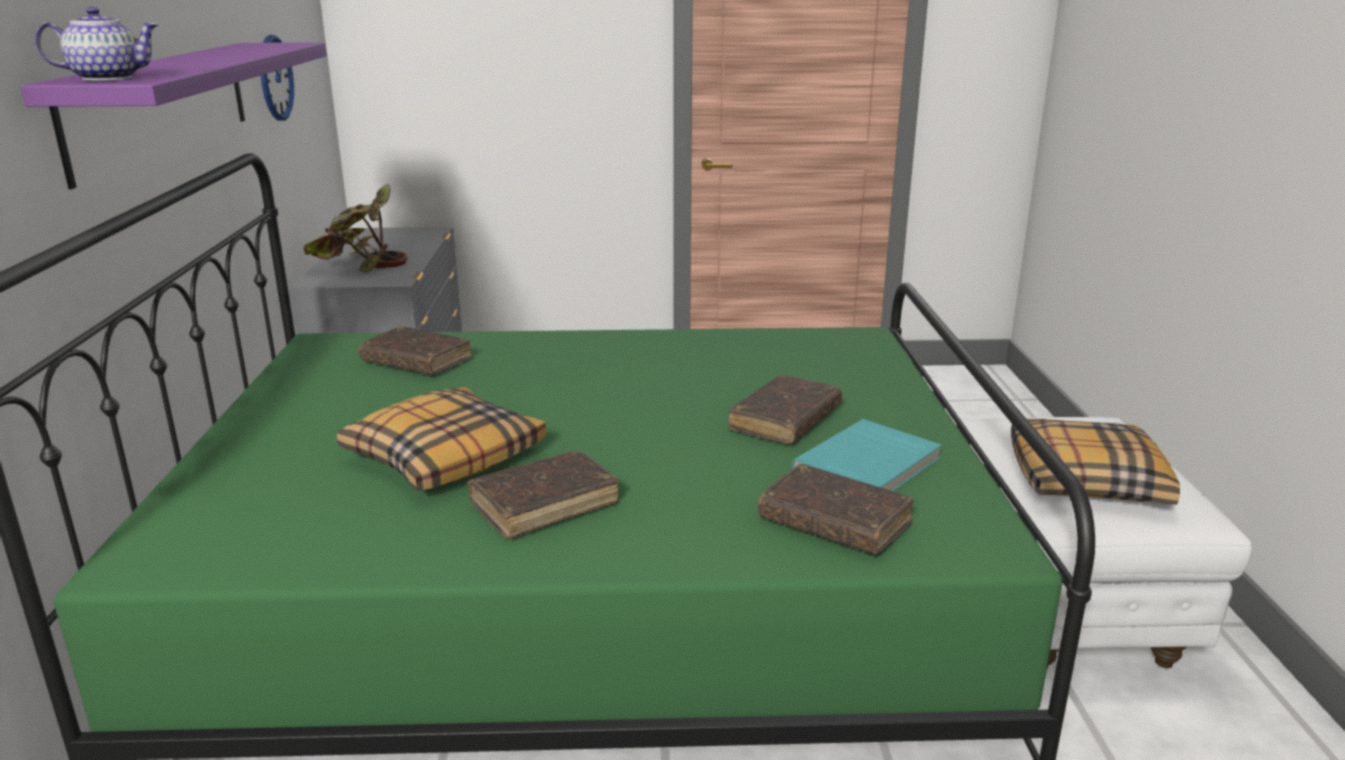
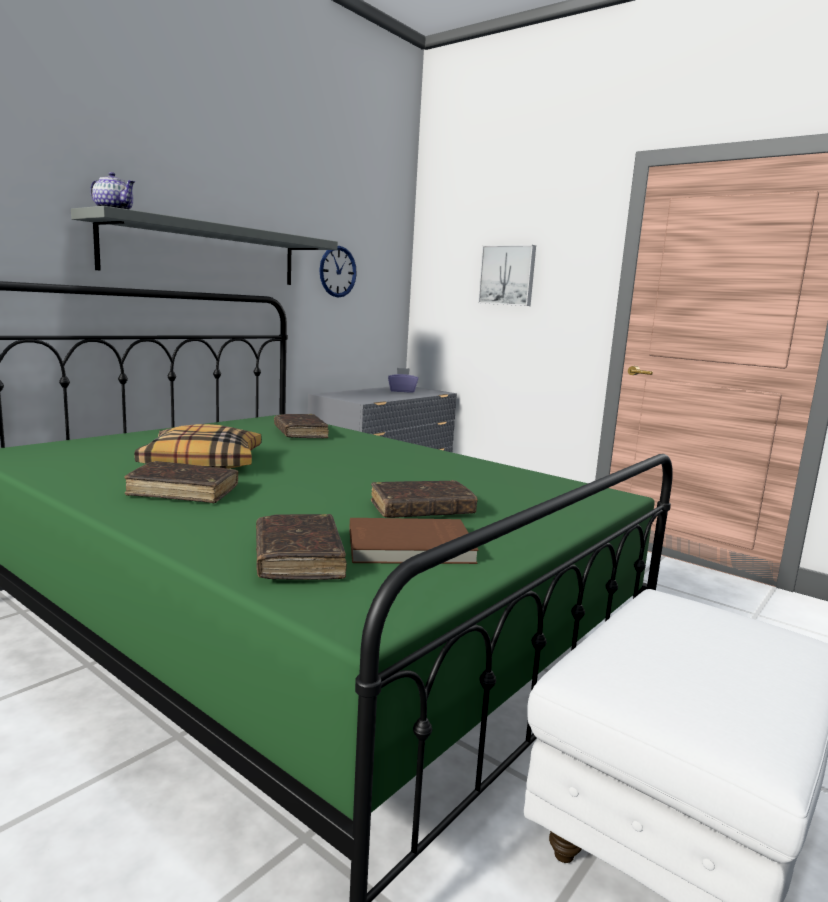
camera: 40 degrees right, 10 degrees down
(162, 104) = (204, 253): purple shelf -> grey shelf
(359, 265) = (363, 394): potted plant -> none
(385, 243) = (402, 391): none -> purple tissue box
(508, 50) = (508, 275): none -> picture
(869, 466) = (410, 547): turquoise book -> brown book
(1084, 479) = (669, 662): pillow -> none

